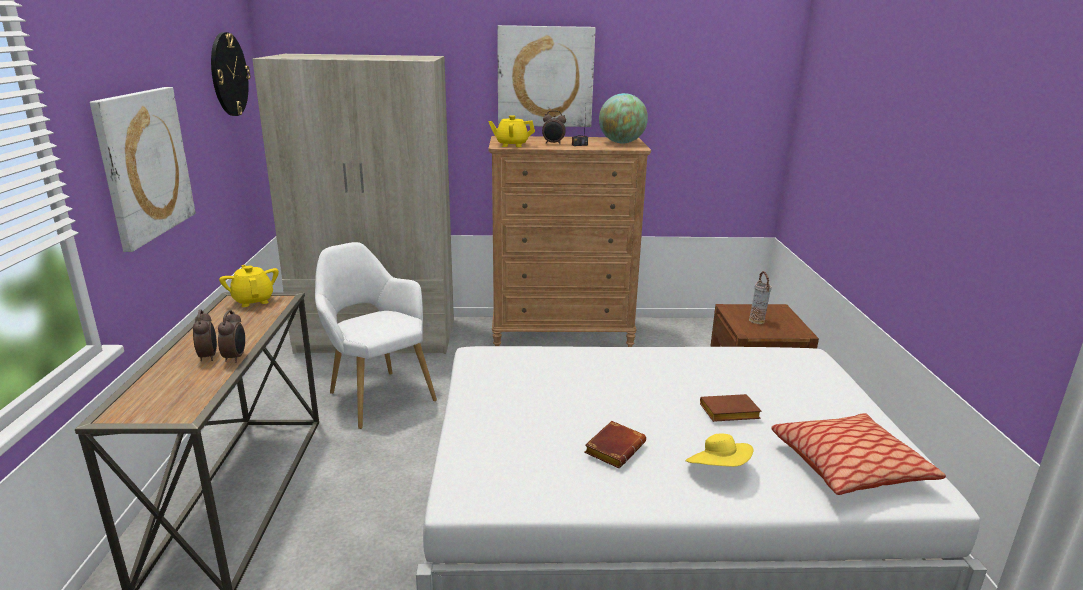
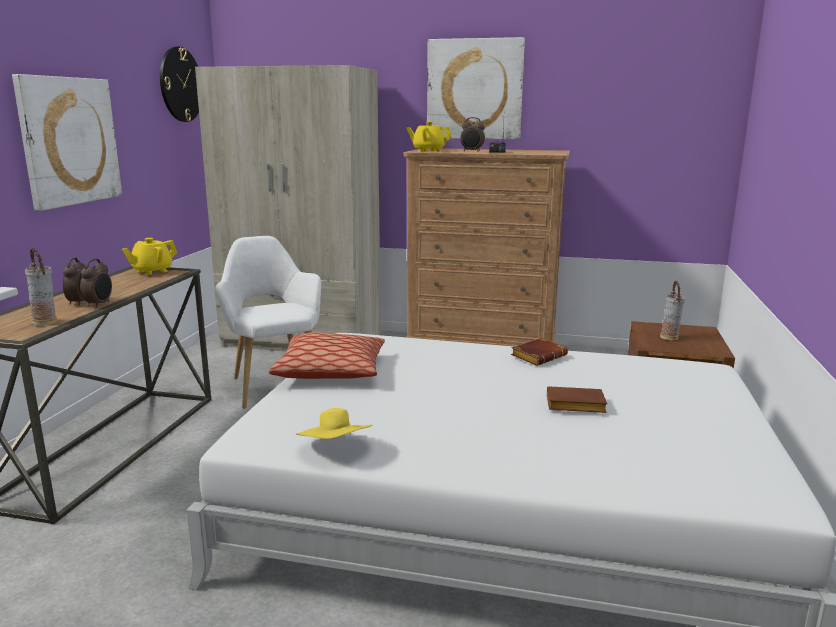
camera: 15 degrees right, 5 degrees down
(195, 391) = (46, 322): none -> vase
(253, 300) = (152, 271): yellow teapot -> yellow teapot turned 120 degrees counterclockwise
(614, 448) = (427, 420): brown book -> brown book (538, 356)
(621, 143) = (543, 152): globe -> none
(718, 469) = (527, 450): yellow hat -> yellow hat (336, 449)
(849, 466) = (685, 465): pillow -> pillow (331, 371)

